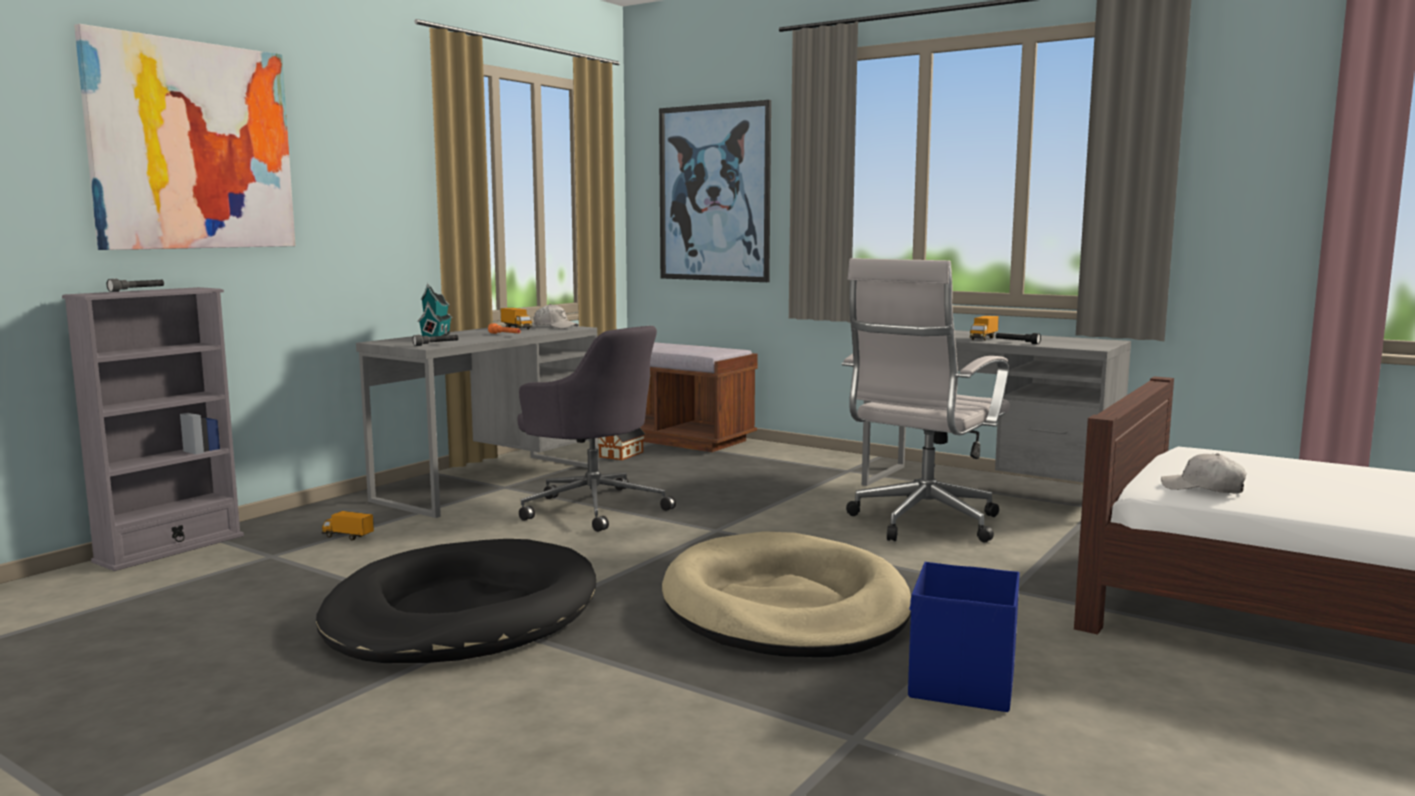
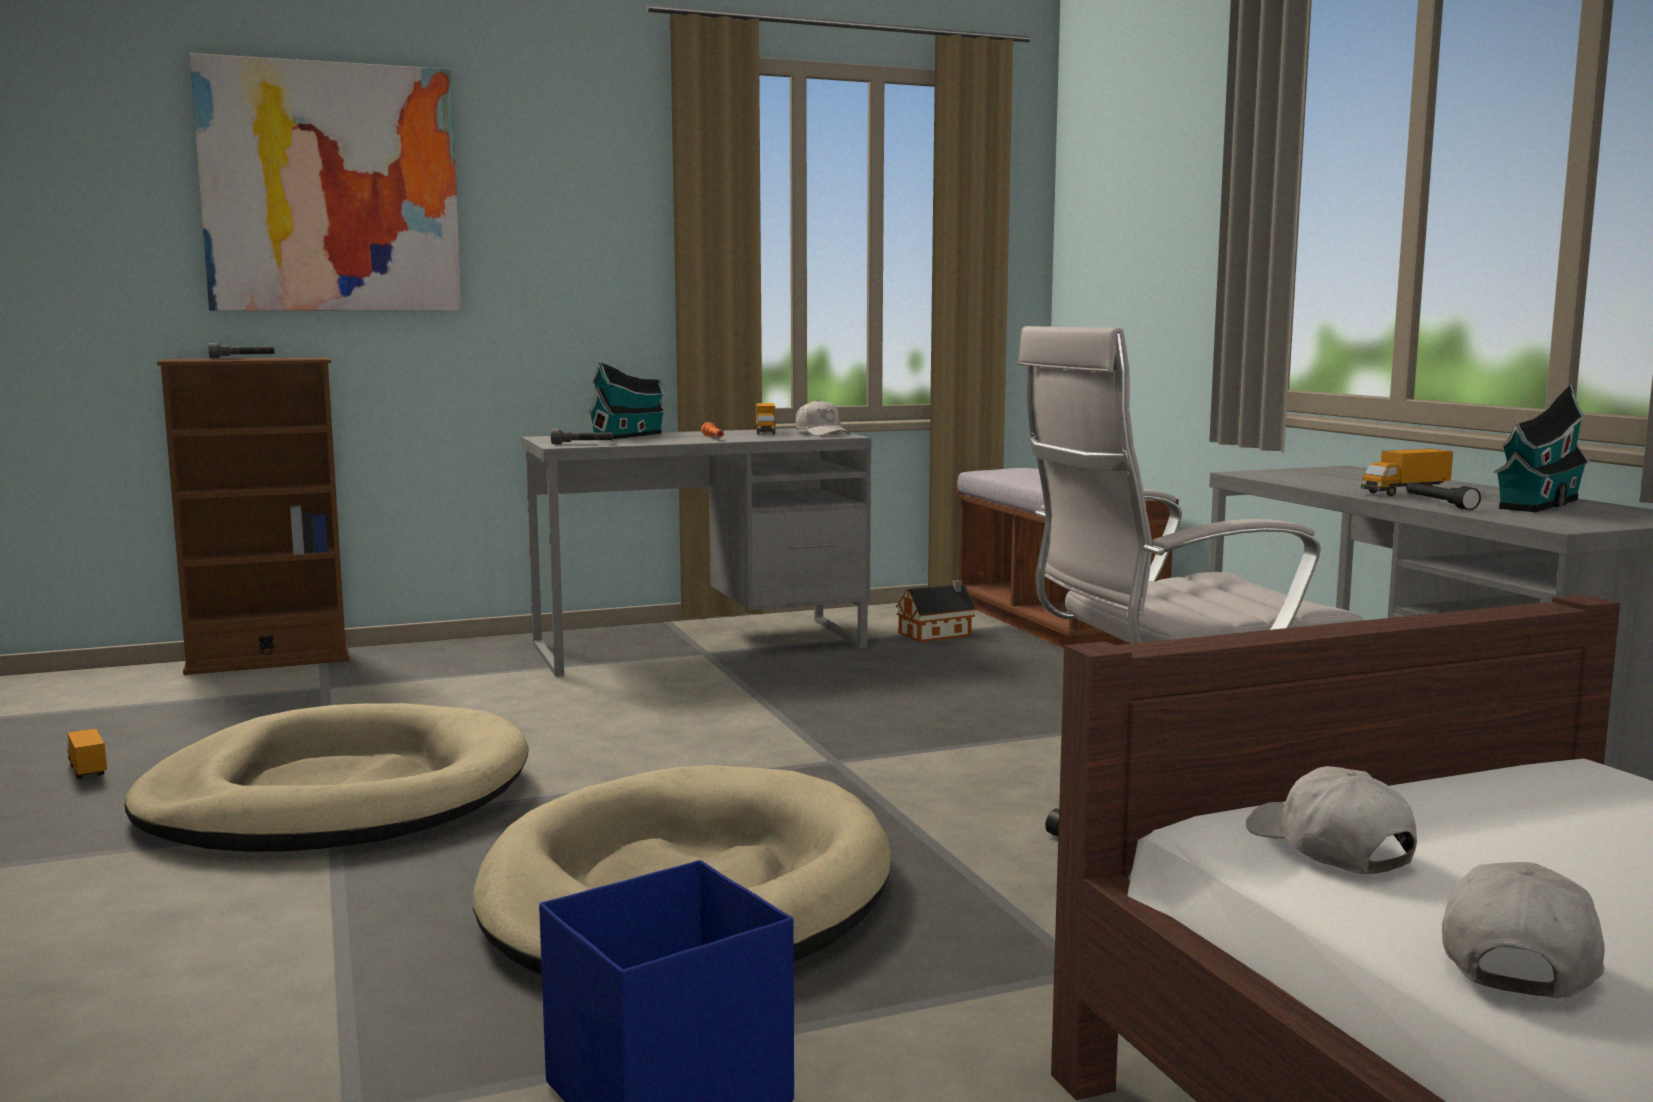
camera: 35 degrees right, 0 degrees up
(170, 548) = (268, 661): grey bookcase -> brown bookcase
(347, 537) = (429, 681): toy truck -> toy truck (87, 772)
(462, 613) = (337, 796): black dog bed -> beige dog bed
(593, 507) = (748, 698): grey office chair -> none
(714, 193) = (1145, 234): picture -> none
(1048, 339) = (1537, 504): none -> toy house
(1328, 507) = (1519, 959): none -> white cap

